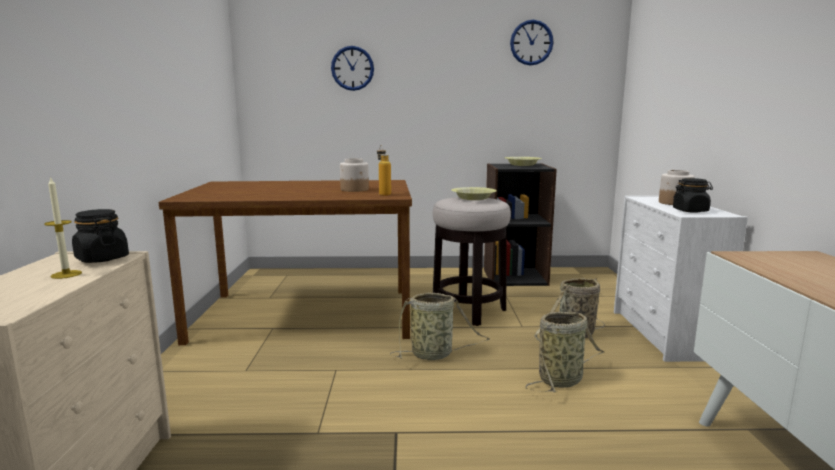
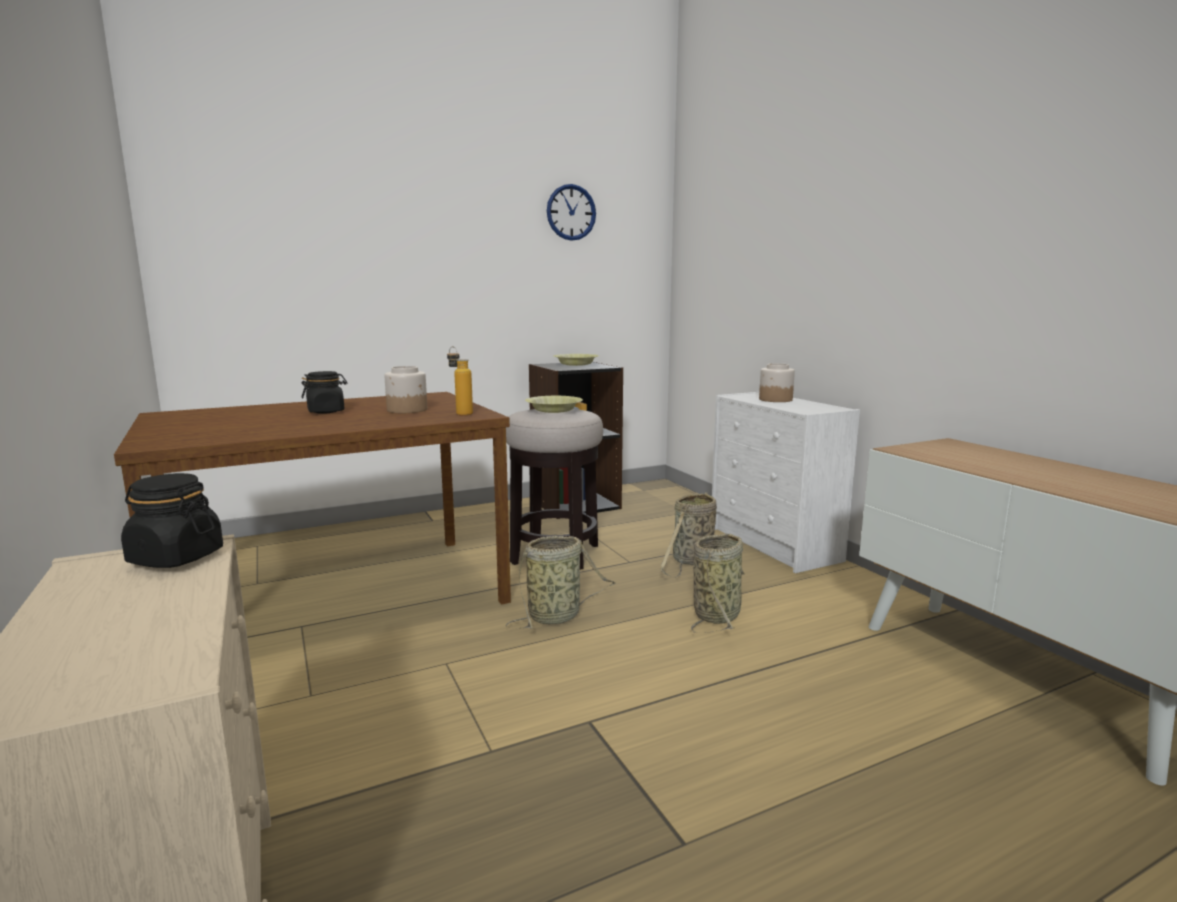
camera: 25 degrees left, 0 degrees up
(66, 274) = (157, 593): candle -> none
(352, 68) = (338, 236): wall clock -> none
(690, 211) = (803, 407): black jar -> black jar (326, 411)

